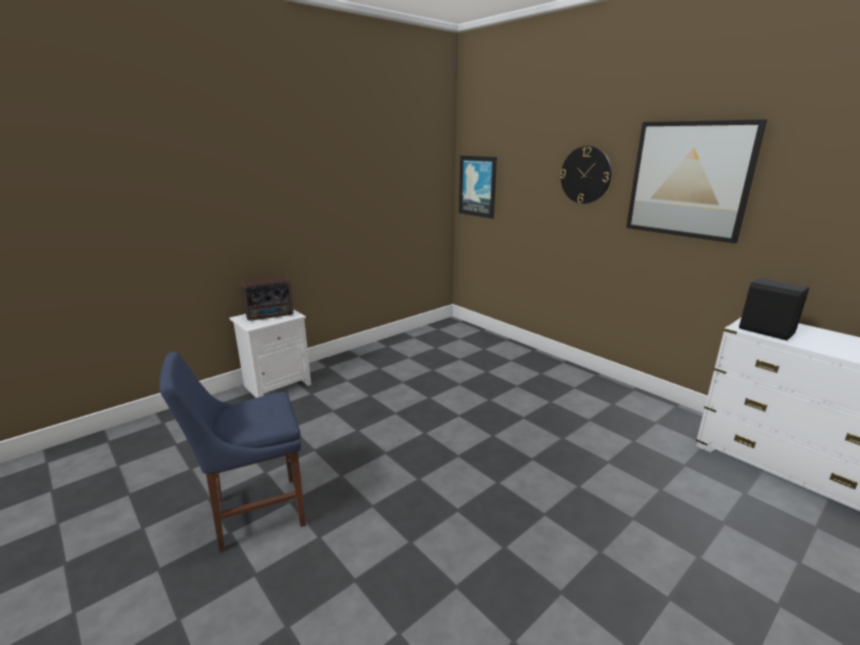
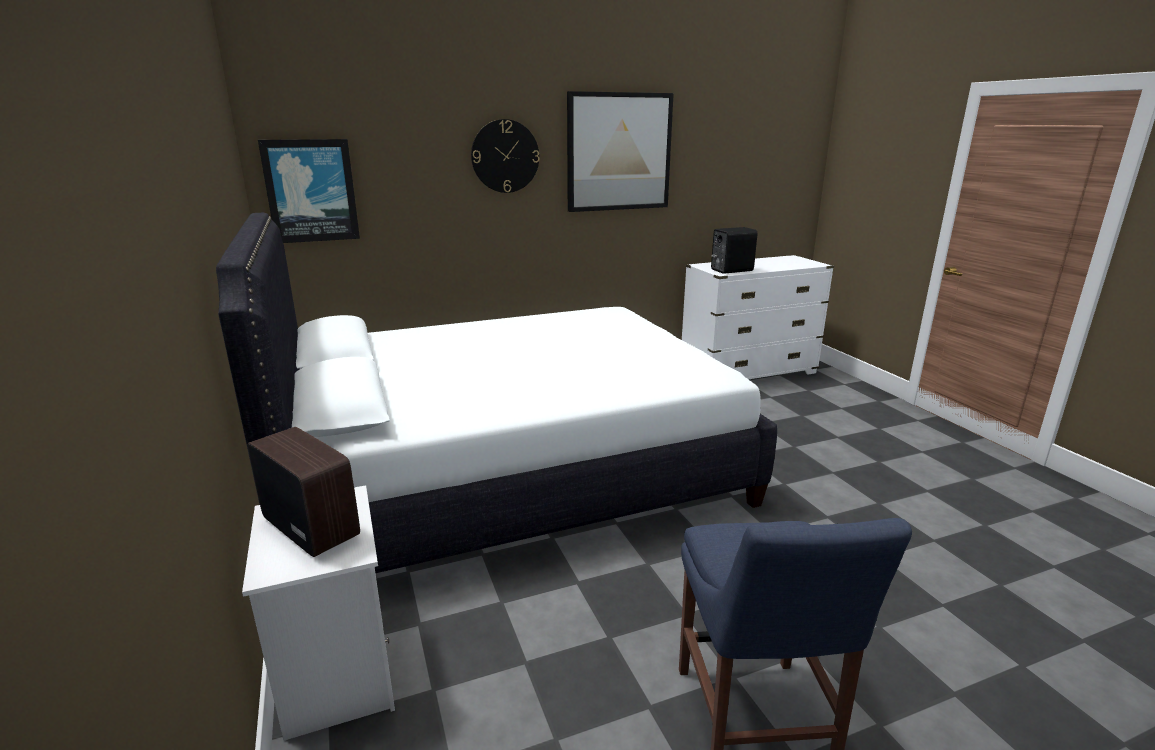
camera: 70 degrees left, 0 degrees up
(271, 315) = (311, 526): radio -> radio turned 45 degrees counterclockwise
(454, 384) = (510, 474): none -> white bed

